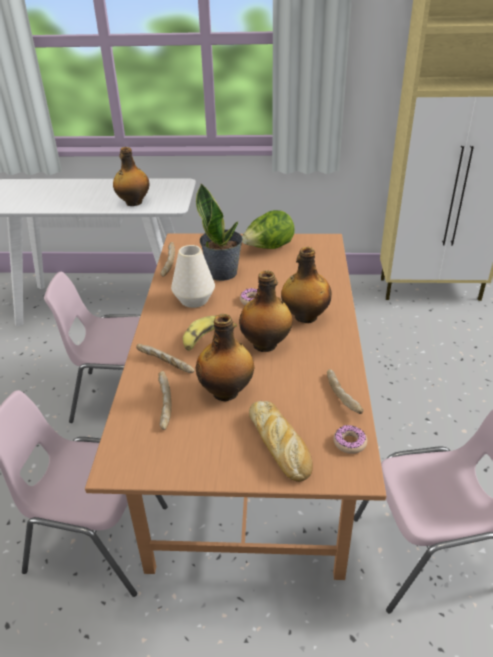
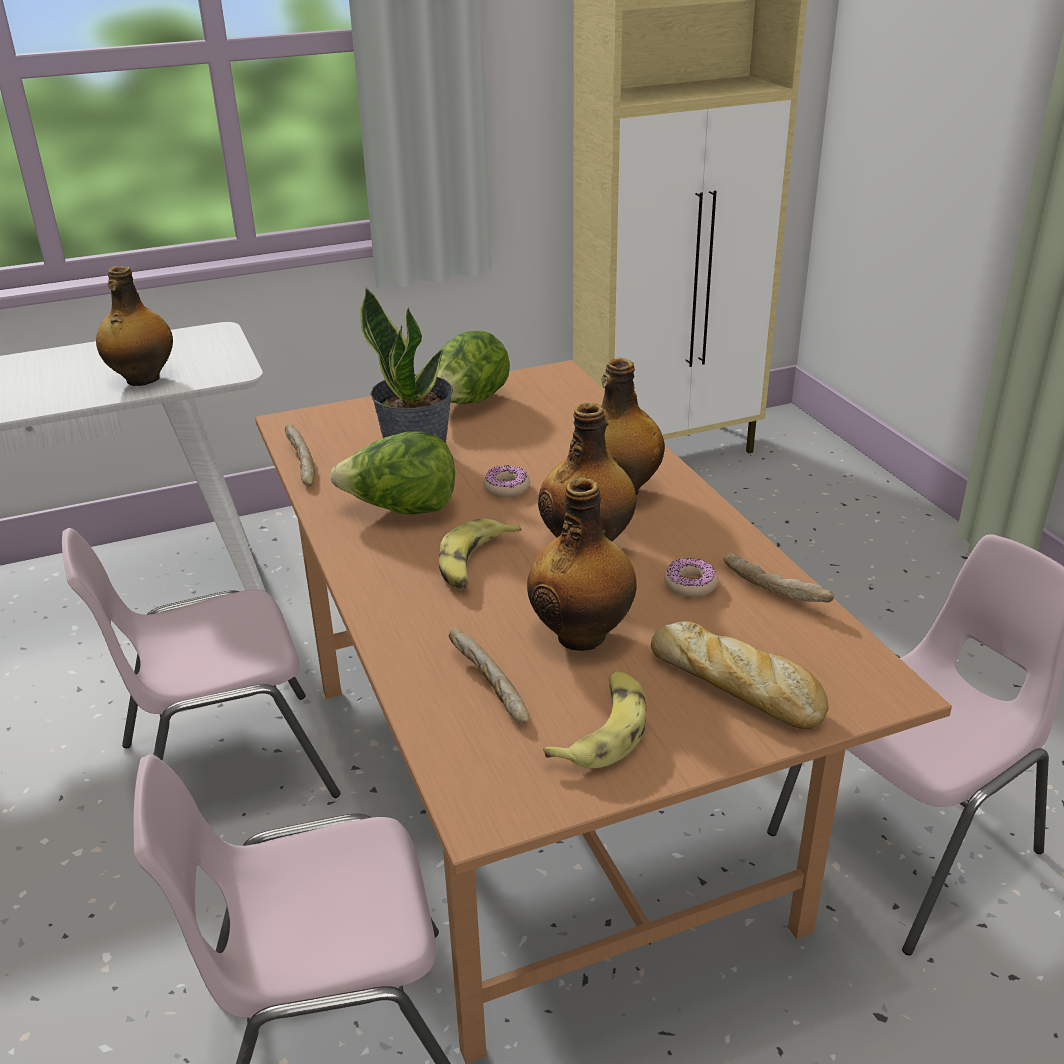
camera: 25 degrees left, 5 degrees down
(165, 364) = (435, 622): bread -> none
(194, 300) = (401, 510): white vase -> lettuce
(197, 446) = (603, 730): none -> banana
(349, 443) = (840, 650): donut -> donut (690, 584)

